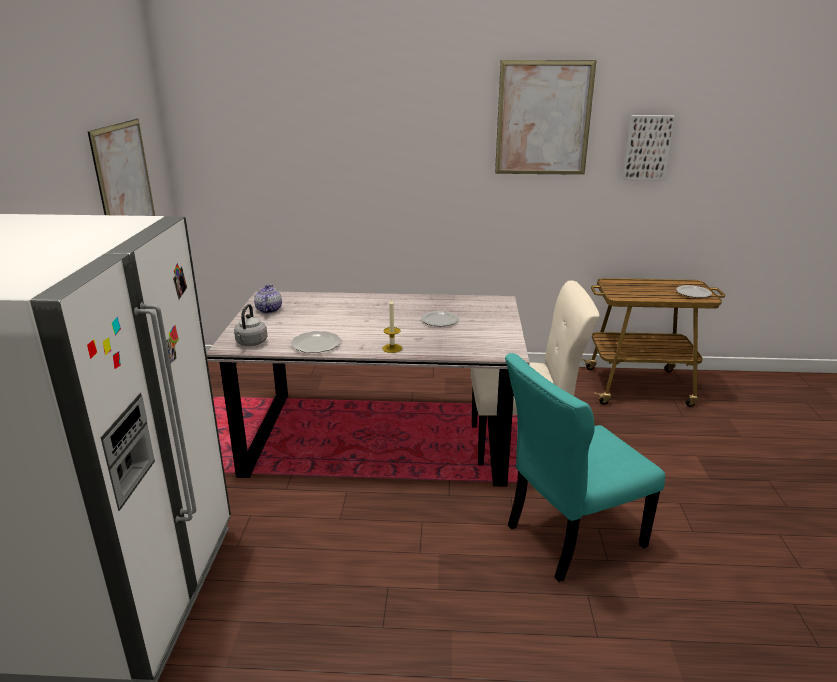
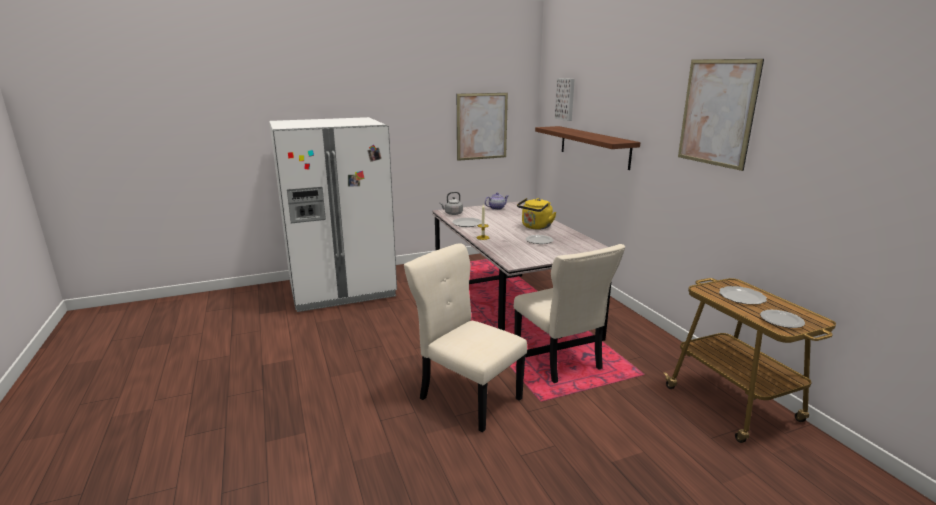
camera: 65 degrees right, 5 degrees down
(333, 182) = (594, 146): none -> shelf
(385, 309) = (535, 227): none -> yellow kettle
(570, 537) = (467, 397): turquoise chair -> beige chair
(640, 290) = (741, 297): none -> plate
(647, 147) = (804, 153): picture -> picture (566, 99)

